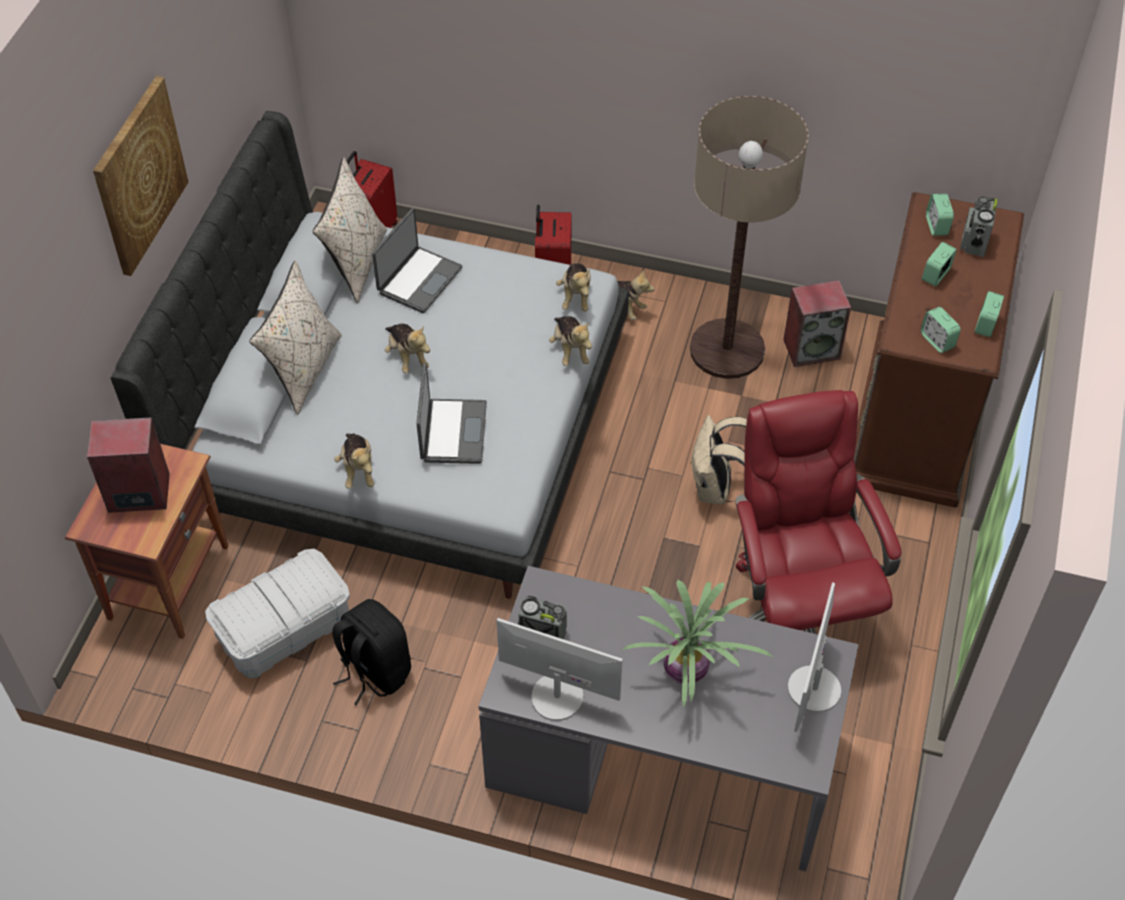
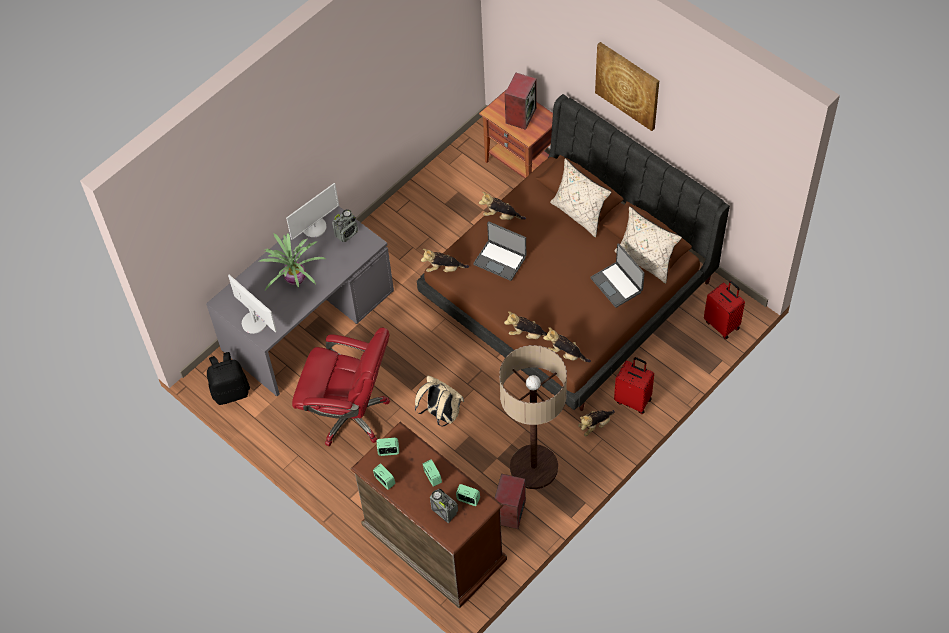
camera: 120 degrees right, 5 degrees up
(284, 631) = (466, 200): white storage box -> none
(374, 671) = (423, 227): black backpack -> black backpack (231, 391)
(402, 420) = (568, 289): grey bed -> brown bed
(407, 356) = (564, 261): plush toy -> plush toy (444, 269)

